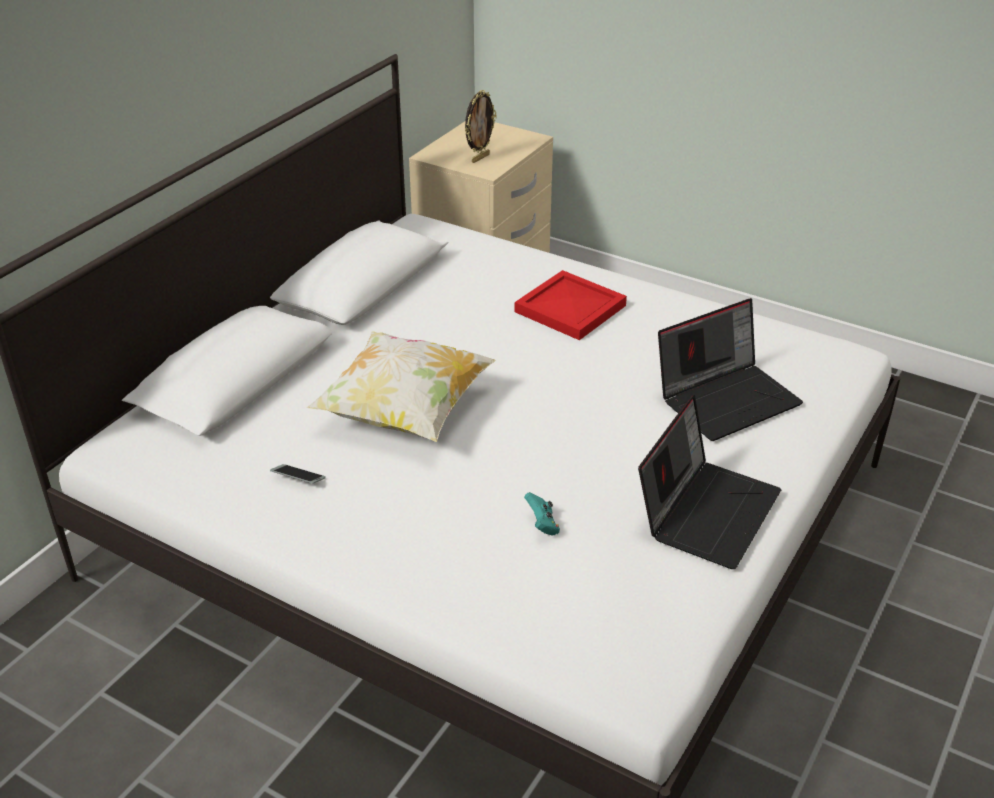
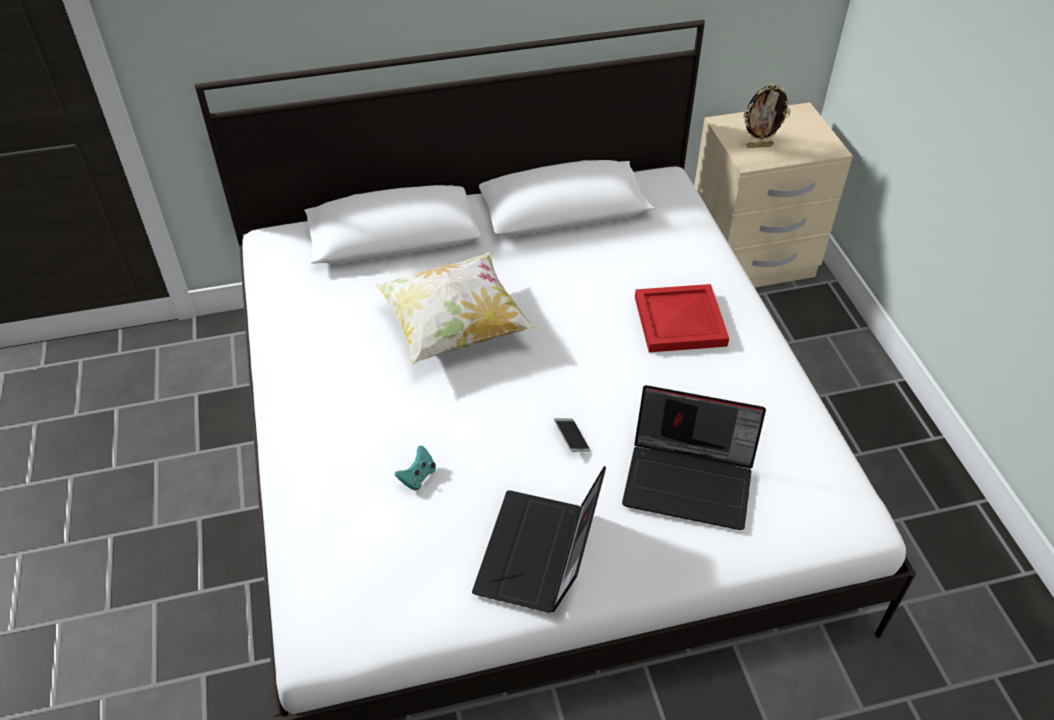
camera: 45 degrees right, 10 degrees up
(298, 478) = (335, 332): phone -> phone (571, 438)
(707, 510) = (540, 556): laptop -> laptop turned 120 degrees clockwise

